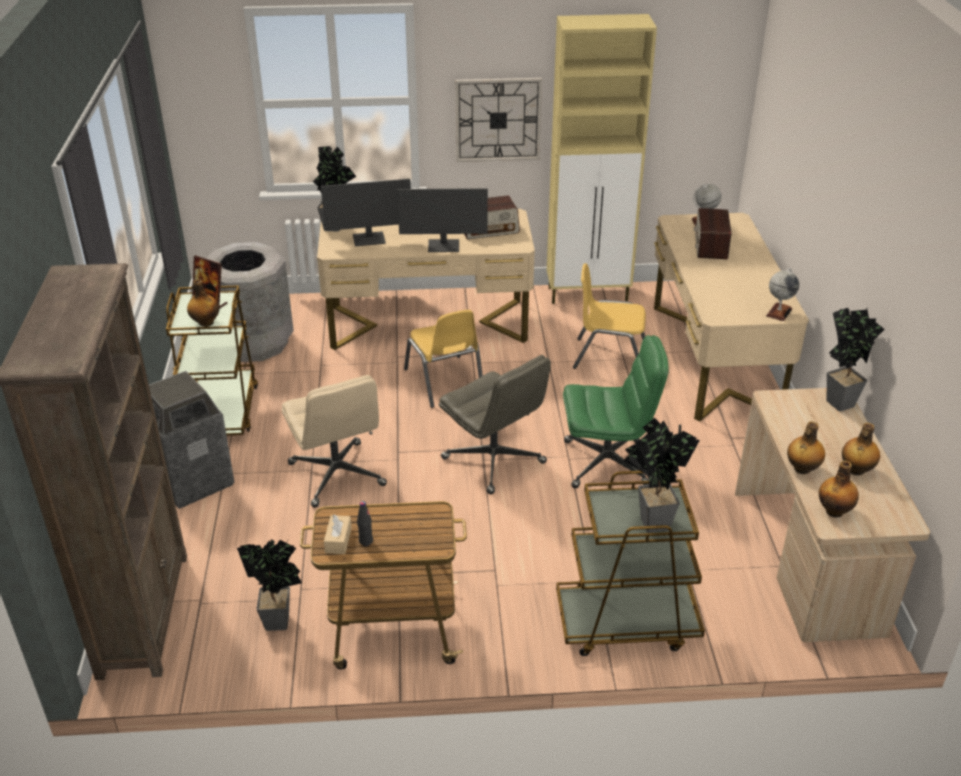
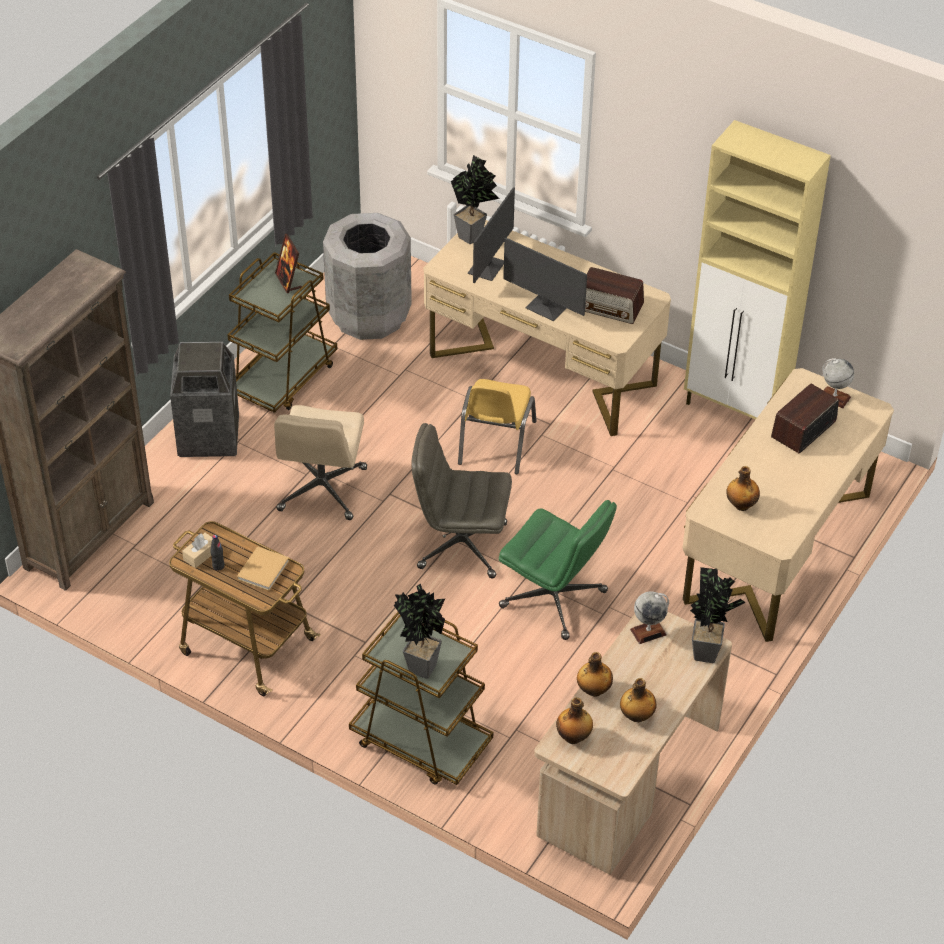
camera: 35 degrees right, 10 degrees up
(205, 323) = (268, 301): bottle -> bottle (741, 505)
(281, 624) = (174, 596): potted plant -> none
(369, 239) = (487, 267): monitor -> monitor turned 90 degrees counterclockwise
(413, 521) = (264, 569): none -> beige book
(494, 461) = (460, 545): grey office chair -> grey office chair turned 105 degrees clockwise
(498, 120) = (667, 194): wall clock -> none
(609, 356) = (677, 492): yellow chair -> none
(779, 312) = (771, 537): globe -> globe (648, 632)

